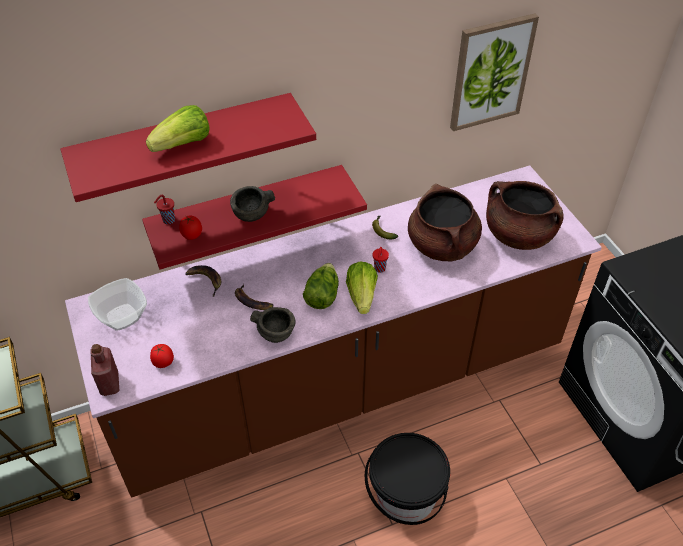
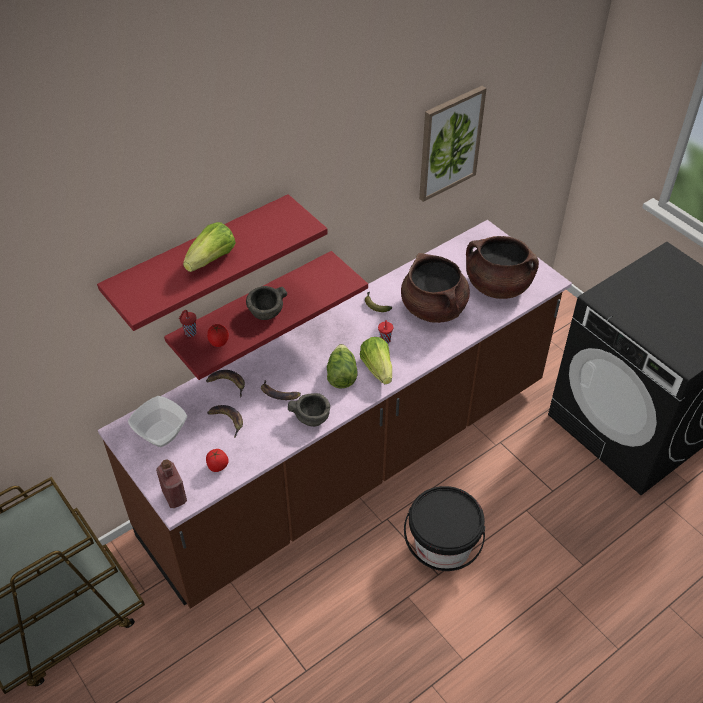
camera: 15 degrees left, 0 degrees up
(191, 317) = (227, 420): none -> banana

